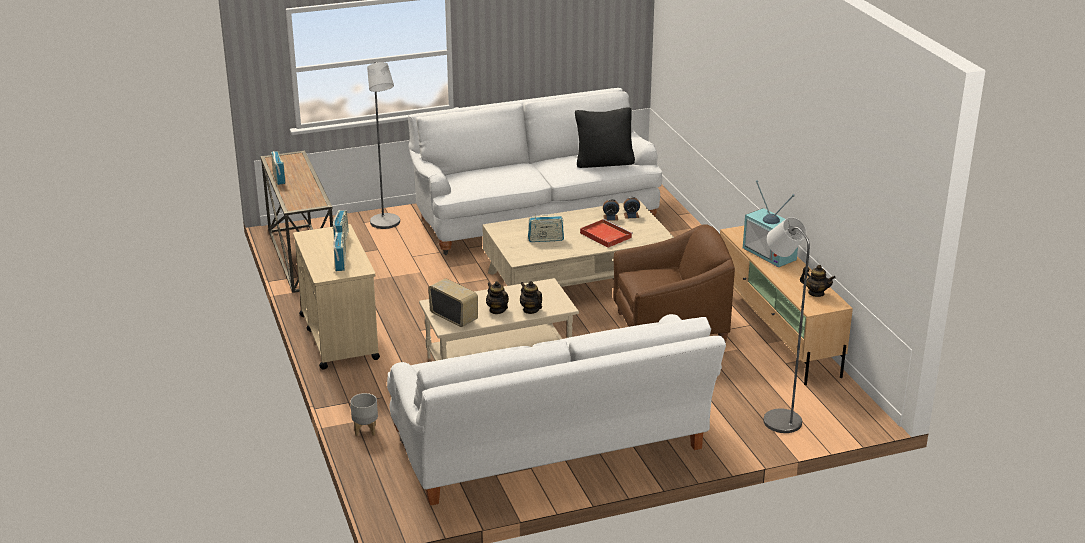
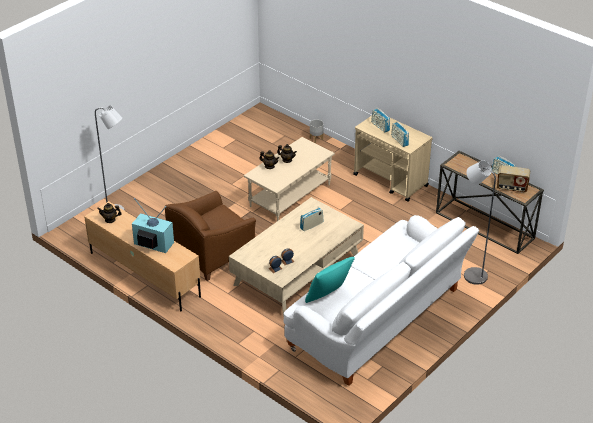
camera: 150 degrees right, 10 degrees up
(454, 317) = (304, 148): radio -> radio (511, 188)
(552, 447) = (221, 160): white sofa -> none
(604, 162) = (329, 296): black pillow -> turquoise pillow
(605, 235) = (278, 243): red tray -> none

